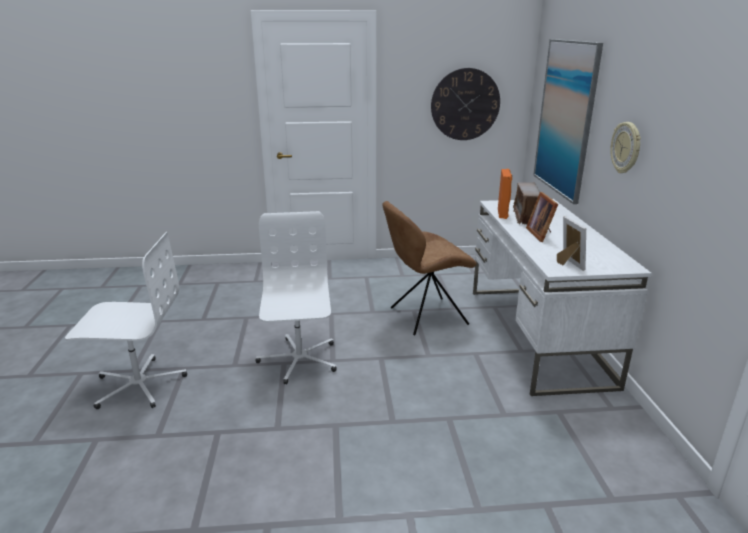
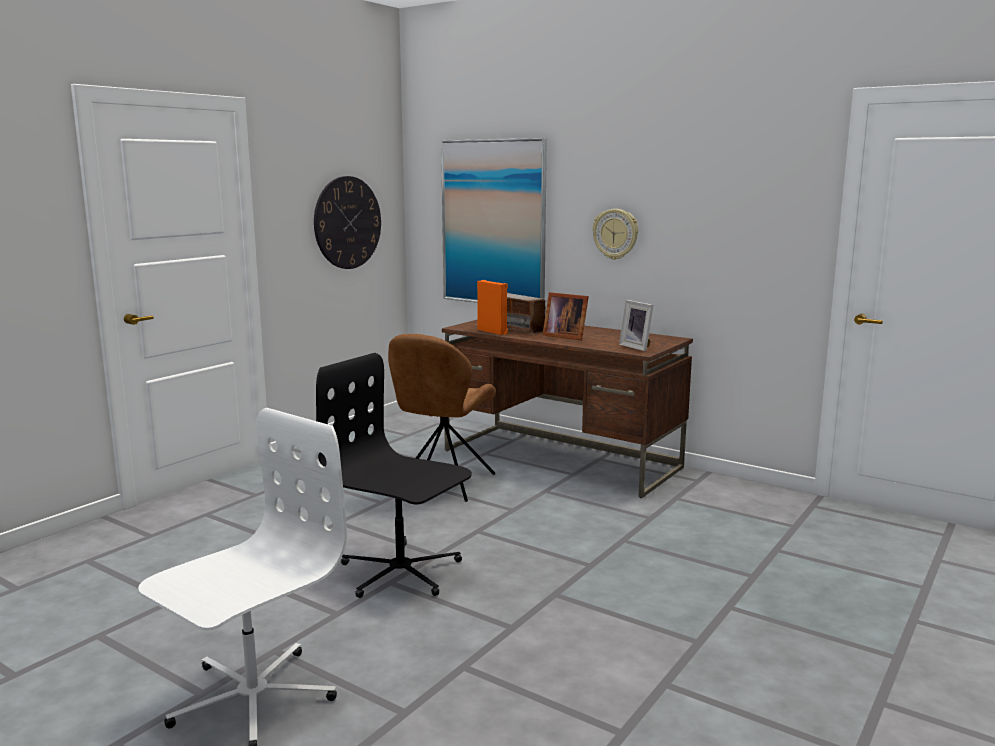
camera: 50 degrees left, 10 degrees down
(298, 360) = (400, 572): white office chair -> black office chair
(537, 335) = (561, 459): white desk -> brown desk
(567, 264) = (637, 347): picture frame -> picture frame turned 150 degrees counterclockwise

